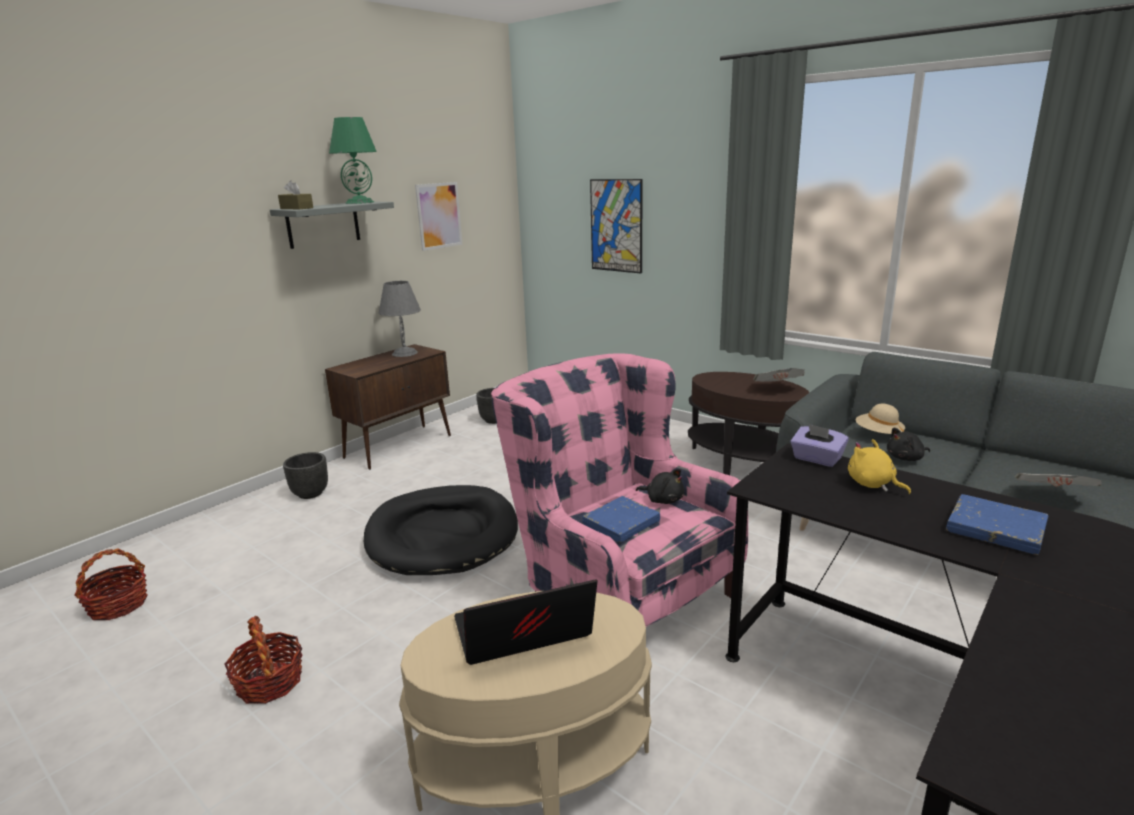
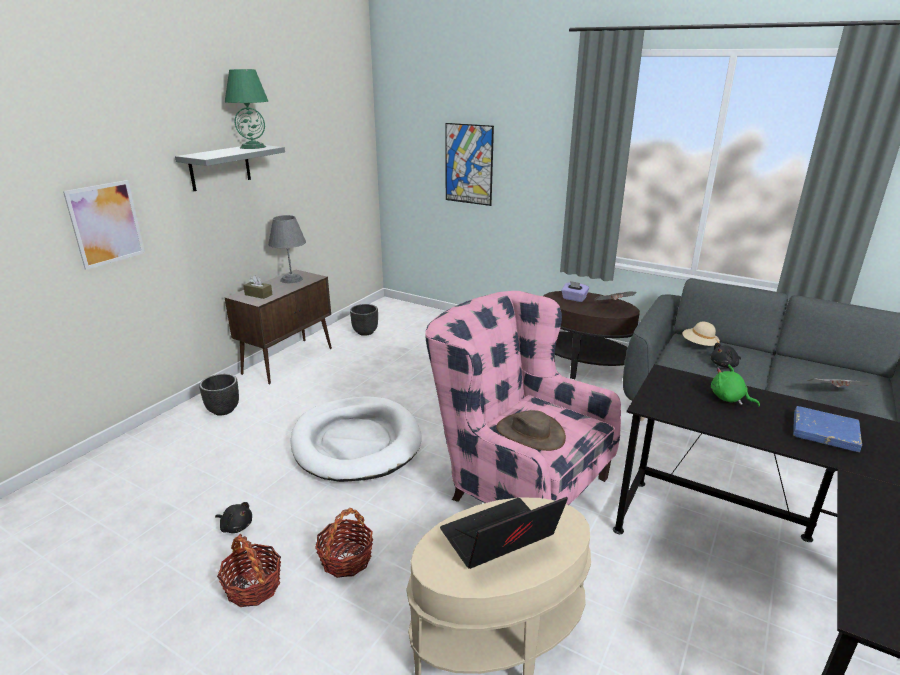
camera: 10 degrees left, 5 degrees up
(118, 605) = (82, 529): basket -> basket (346, 559)
(296, 208) = (202, 156): brown tissue box -> brown tissue box (258, 294)
(439, 215) = (313, 154): picture -> picture (106, 224)
(442, 535) = (356, 442): black dog bed -> white dog bed
(621, 523) = (530, 433): blue book -> brown hat
(663, 500) = (555, 410): black plush toy -> black plush toy (236, 526)
(817, 459) = (681, 378): purple tissue box -> purple tissue box (574, 299)
(873, 484) = (729, 399): yellow plush toy -> green plush toy

